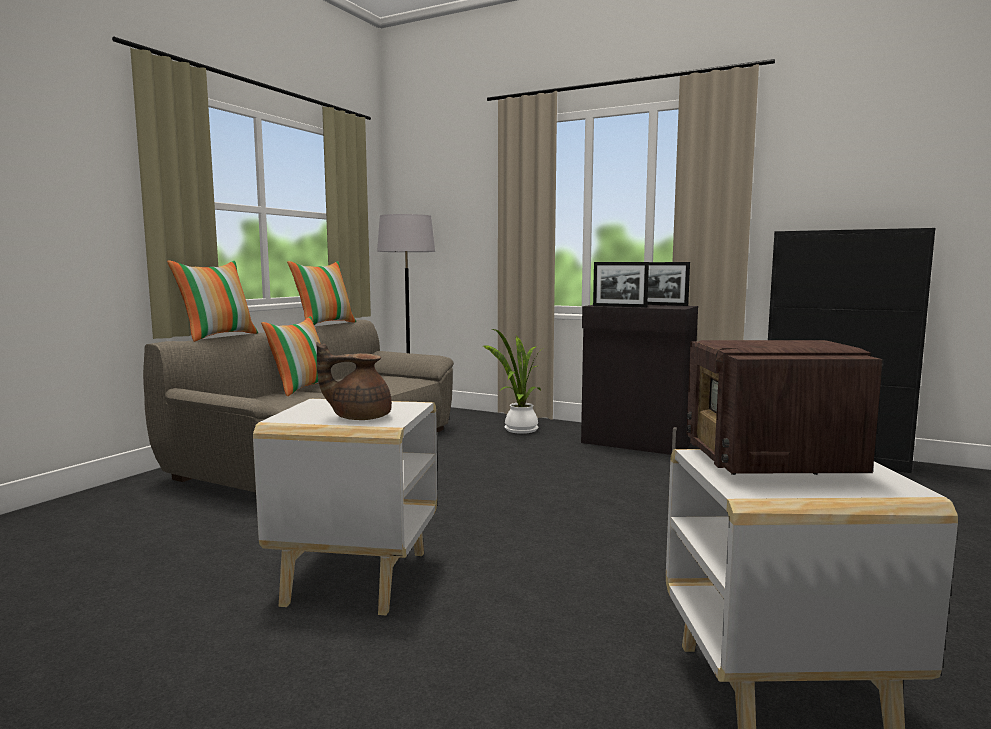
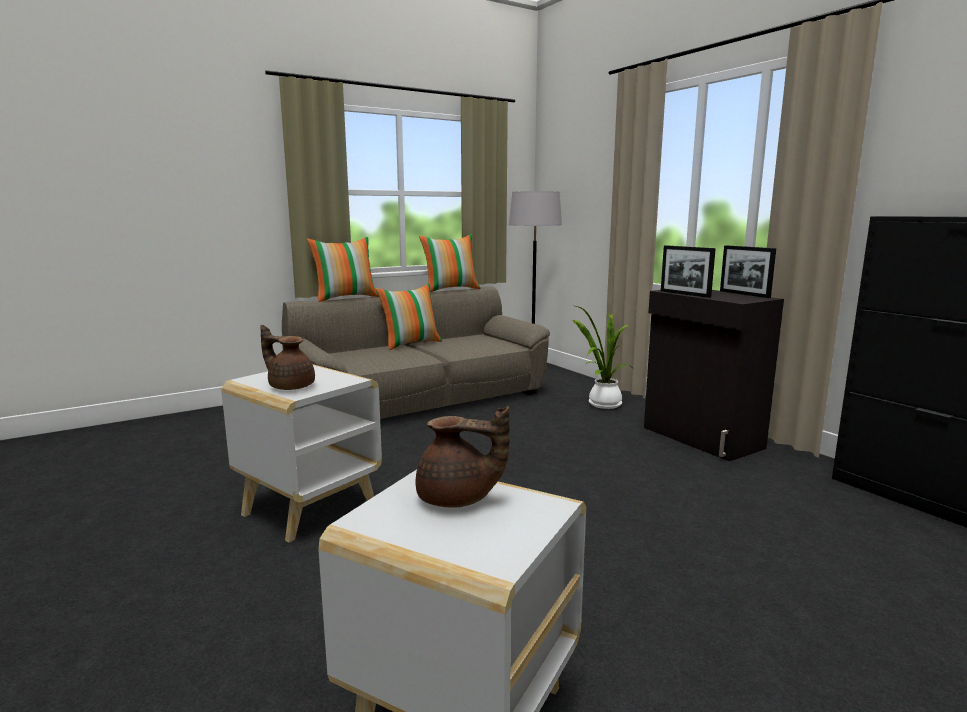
camera: 30 degrees right, 5 degrees up
(769, 463) = (457, 499): radio -> brown teapot

